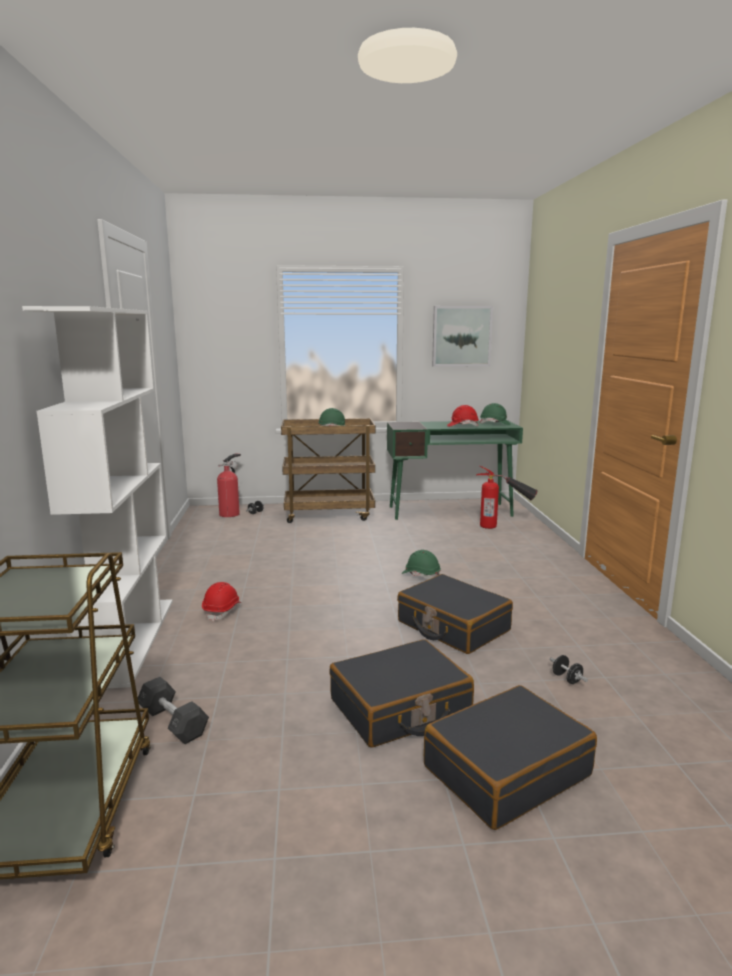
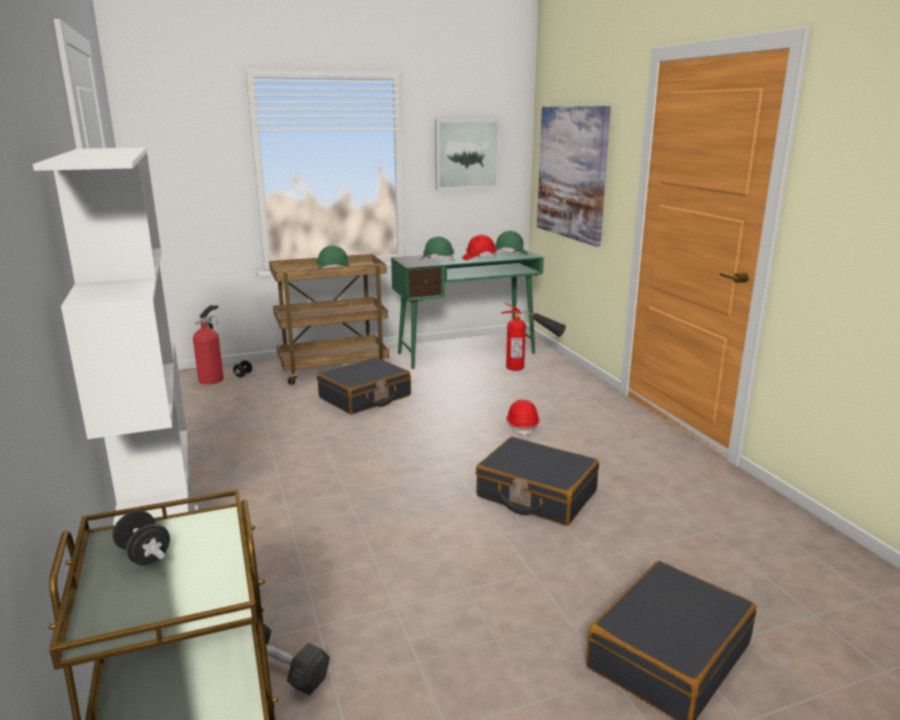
camera: 15 degrees left, 5 degrees up
(223, 611) = (267, 511): red hard hat -> red hard hat (522, 426)
(400, 708) = (529, 603): black suitcase -> black suitcase (365, 397)
(421, 575) = (473, 436): green hard hat -> green hard hat (437, 260)
(550, 351) = (571, 173): none -> picture
(566, 679) = (675, 539): black dumbbell -> black dumbbell (144, 554)

